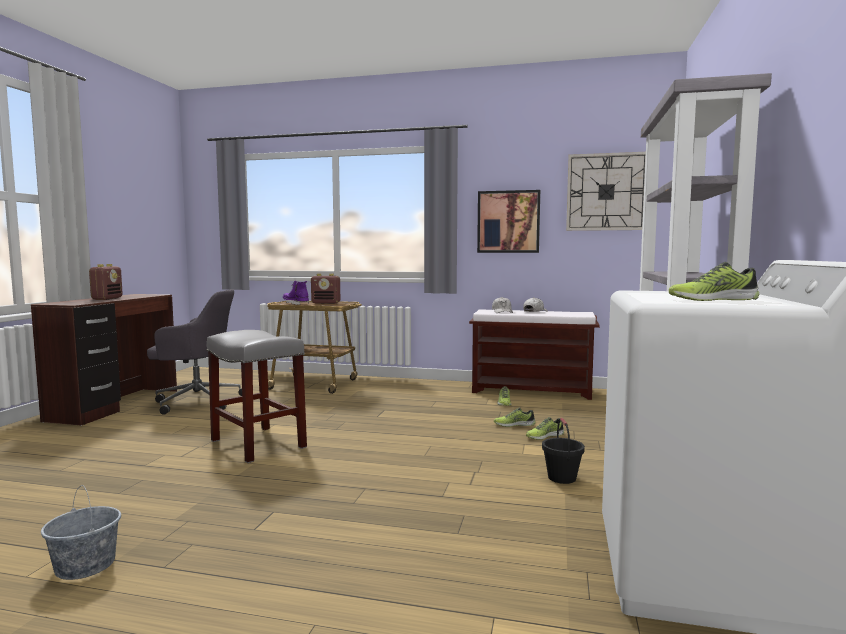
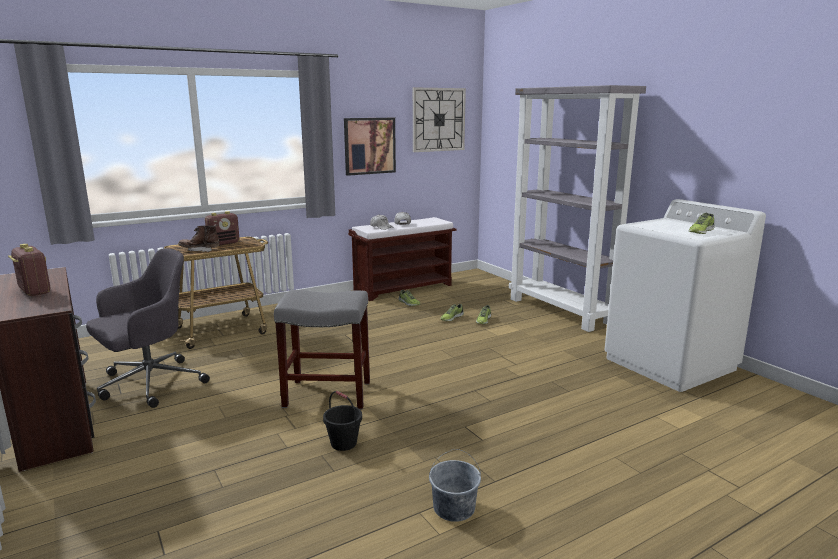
camera: 45 degrees left, 10 degrees up
(295, 304) = (200, 250): purple boot -> brown boot
(562, 478) = (544, 342): black bucket -> black bucket (344, 443)

